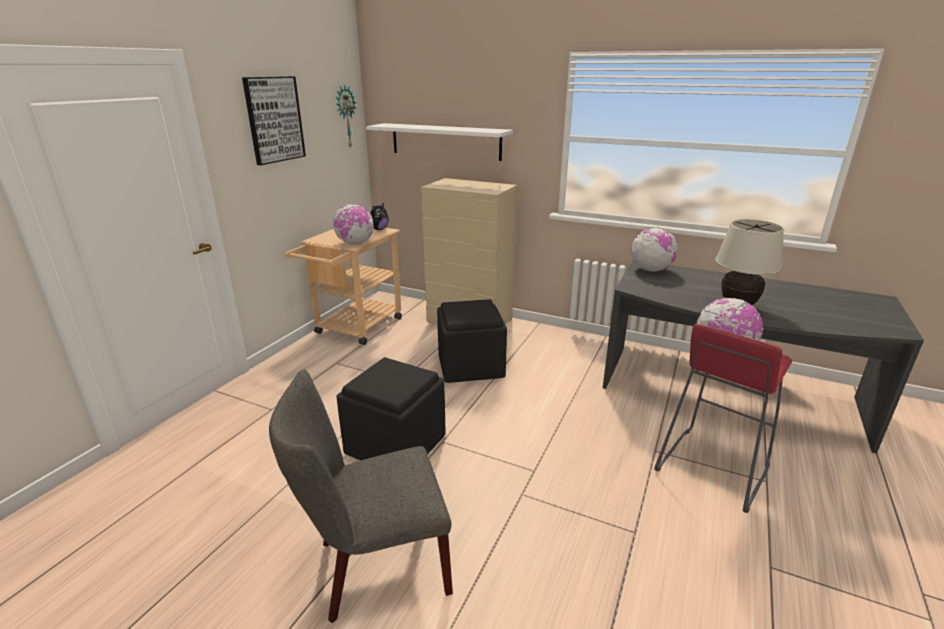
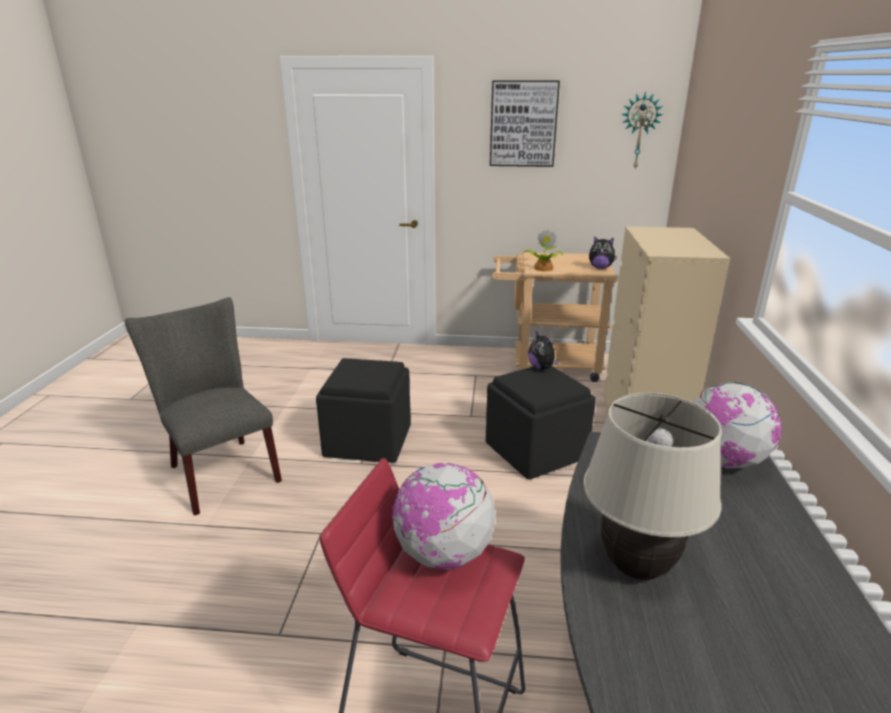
camera: 70 degrees right, 0 degrees up
(355, 243) = (542, 268): globe -> potted plant
(445, 141) = (709, 177): white shelf -> none
(450, 305) = (542, 368): none -> plush toy

